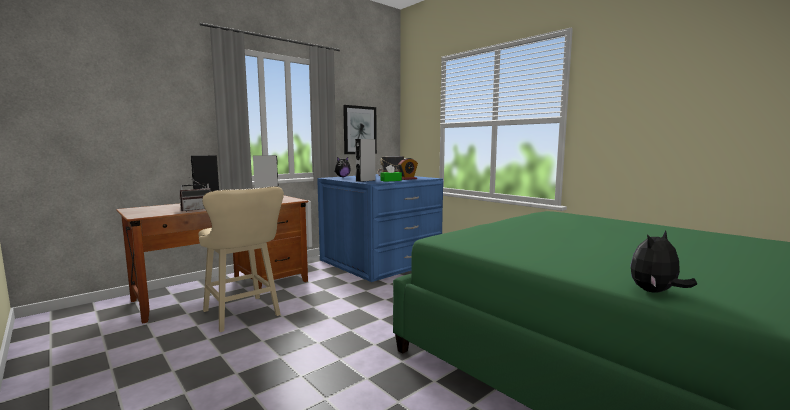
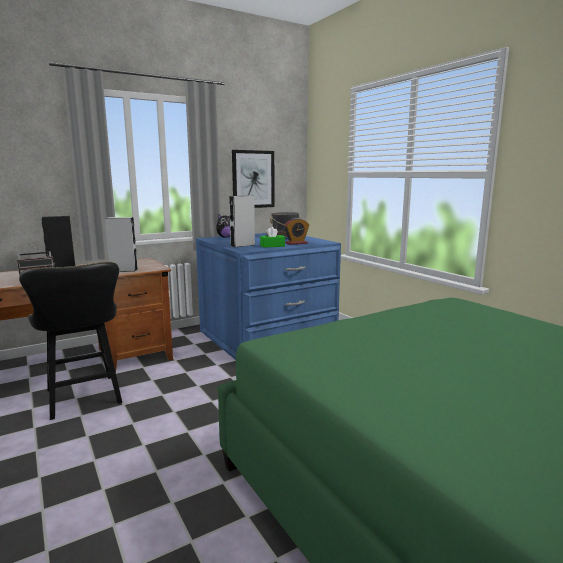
camera: 10 degrees right, 5 degrees up
(244, 316) = (84, 401): beige stool -> black stool
(655, 292) = (469, 483): plush toy -> none

